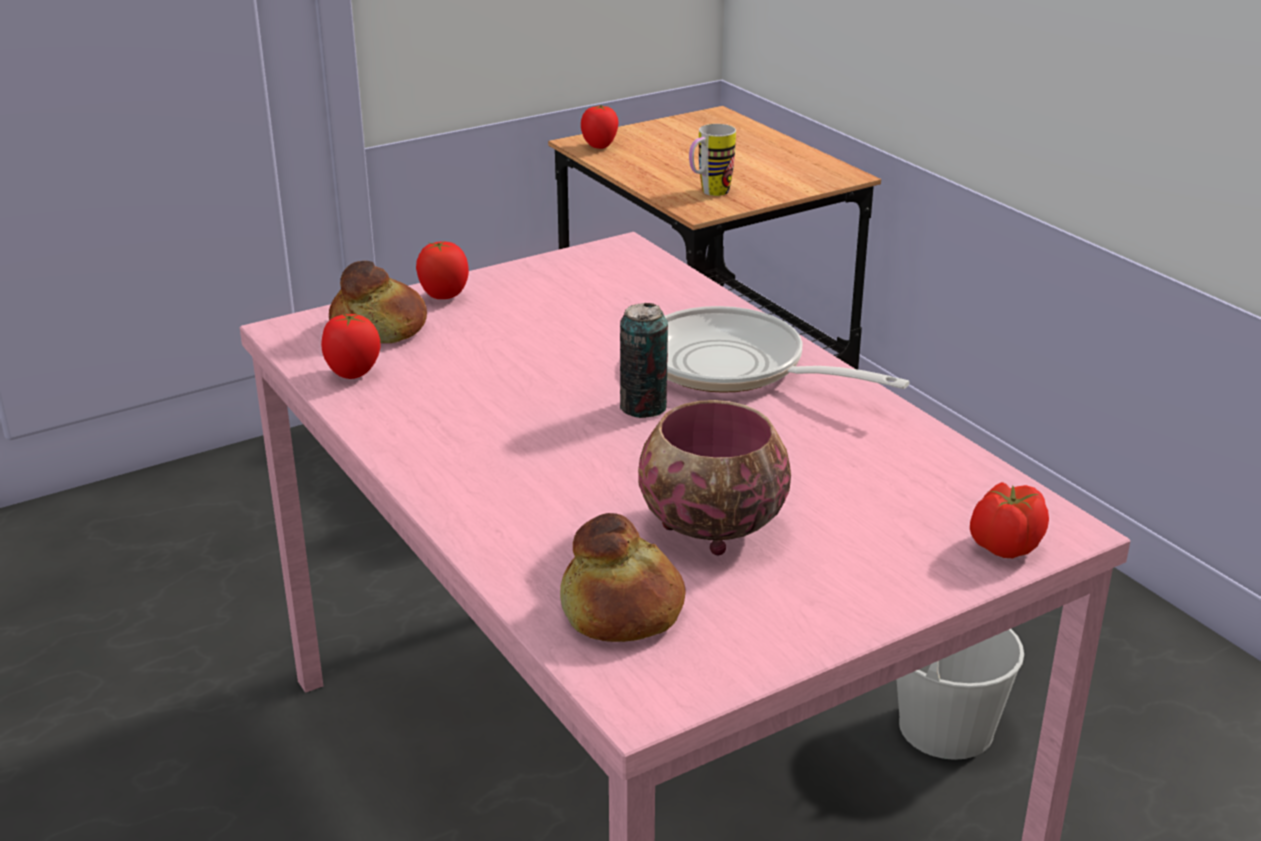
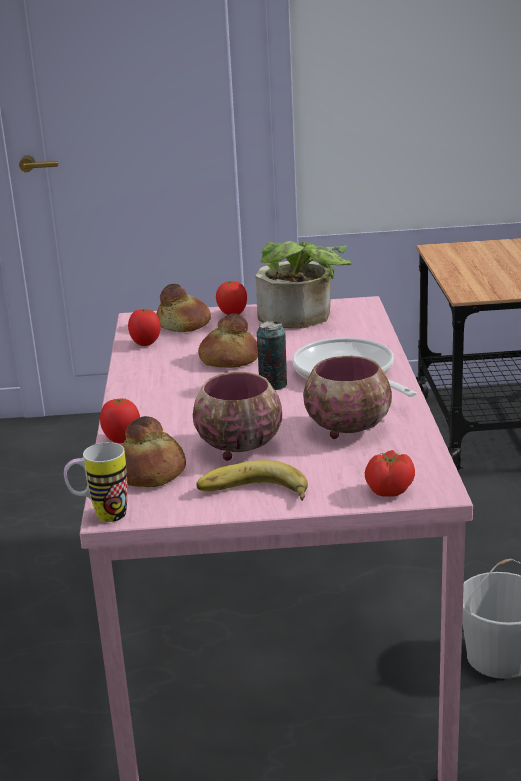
camera: 30 degrees right, 5 degrees down
(524, 377) = (228, 359): none -> bread
(561, 285) = (302, 318): none -> potted plant
(599, 147) = (443, 251): tomato -> tomato (121, 440)
(709, 193) = (482, 286): mug -> mug (101, 516)
(824, 605) = (253, 495): none -> banana
(838, 457) = (350, 429): none -> bowl

